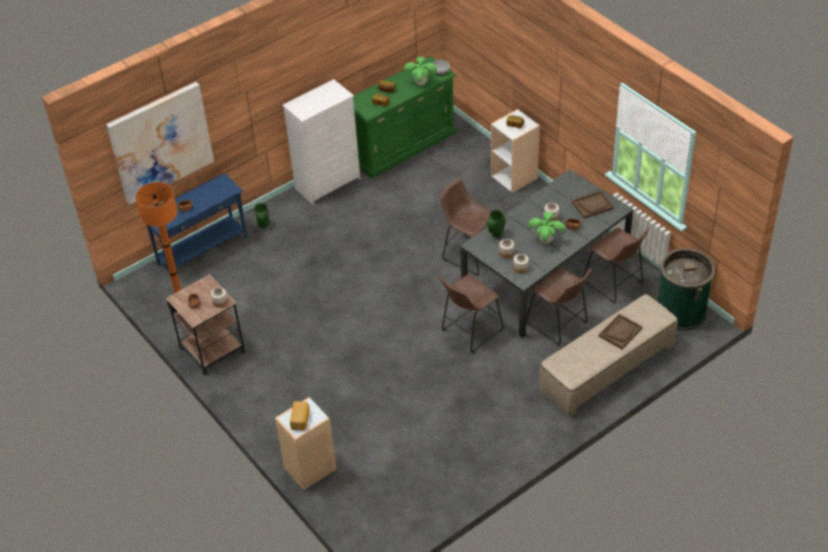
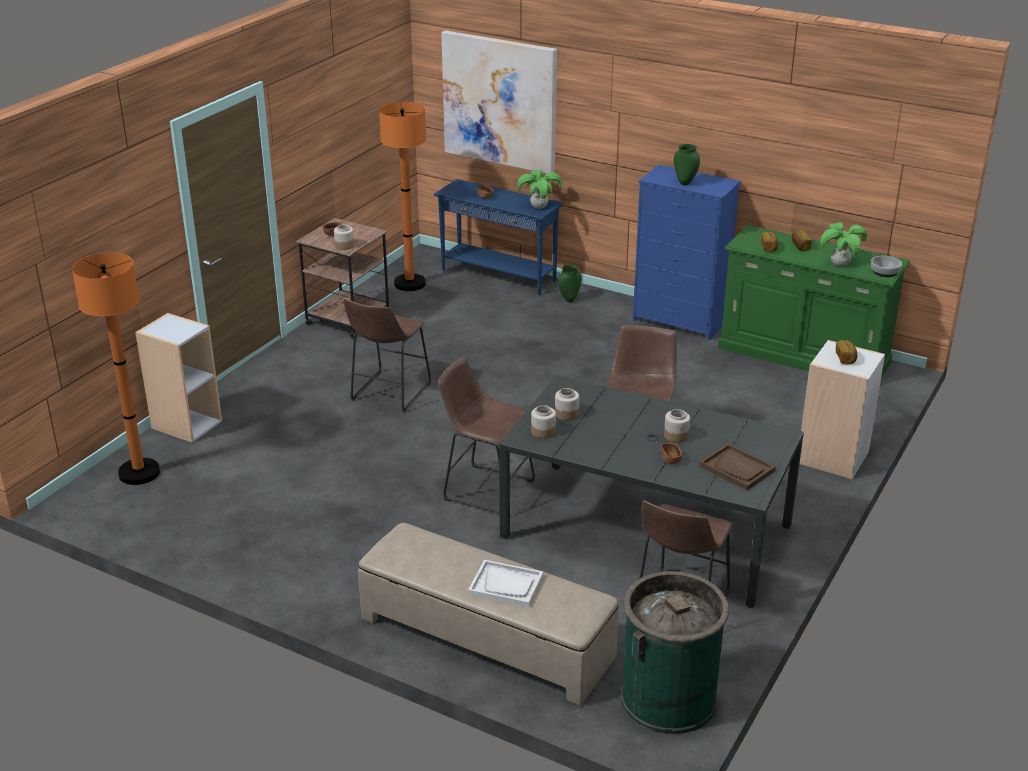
camera: 65 degrees right, 15 degrees down
(301, 420) = (168, 328): bread -> none
(328, 183) = (680, 321): white dresser -> blue dresser
(360, 504) = (139, 473): none -> orange floor lamp
(496, 235) = (599, 398): green vase -> green vase (684, 183)
(546, 241) = (618, 442): potted plant -> potted plant (539, 207)
(558, 325) = (549, 567): brown stool -> brown stool (388, 393)
(620, 332) = (506, 585): brown tray -> white tray

